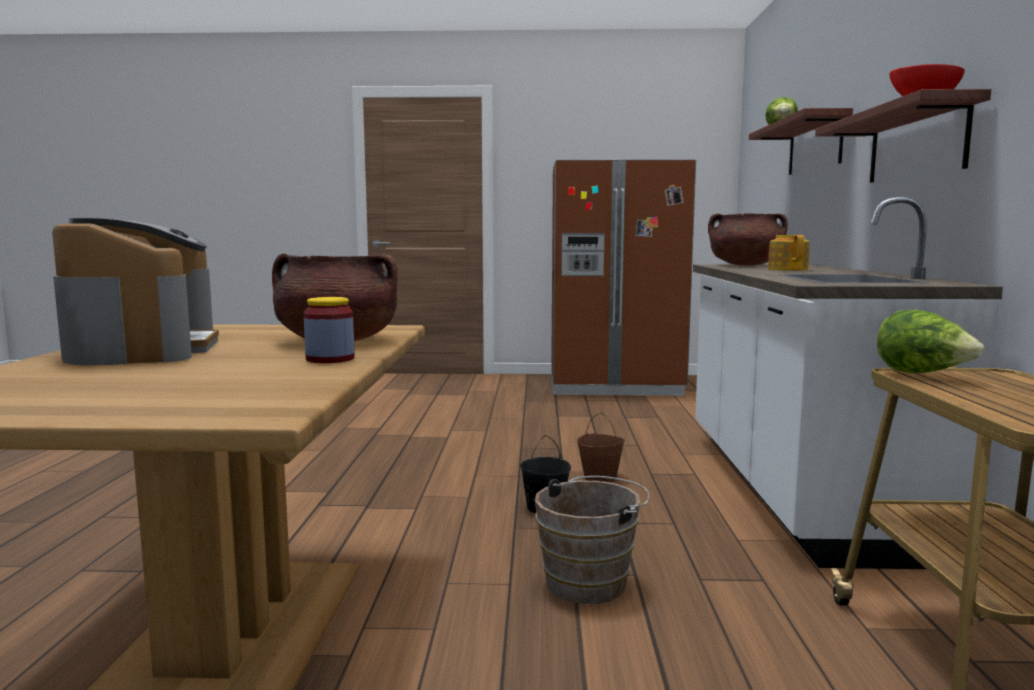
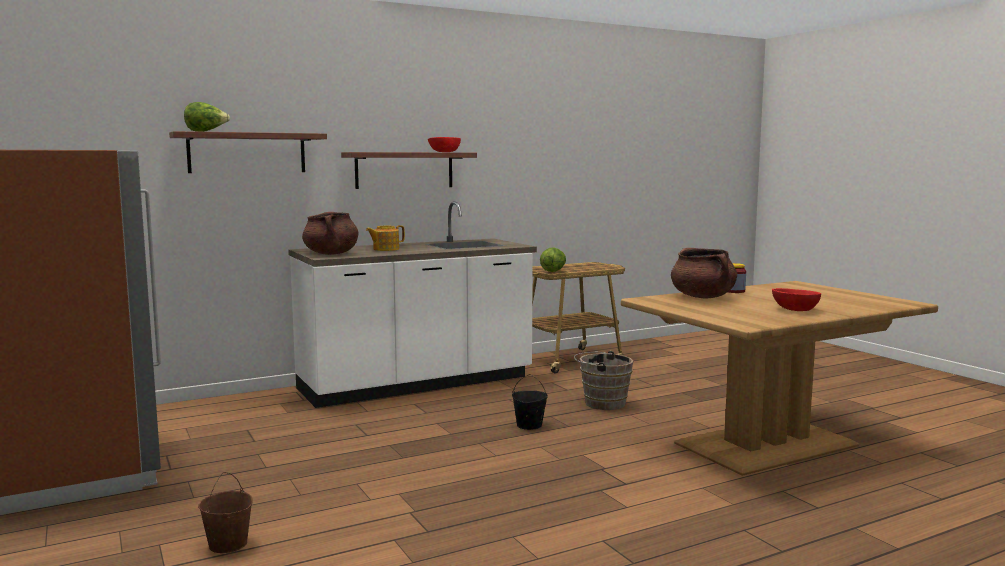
camera: 120 degrees left, 0 degrees up
(144, 349) = (795, 310): coffee machine -> red bowl
(600, 478) = (453, 422): brown bucket -> brown bucket (227, 544)

